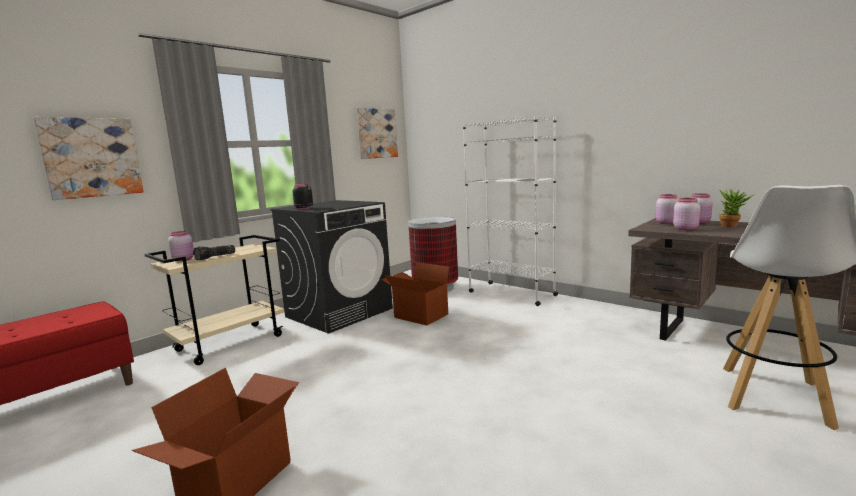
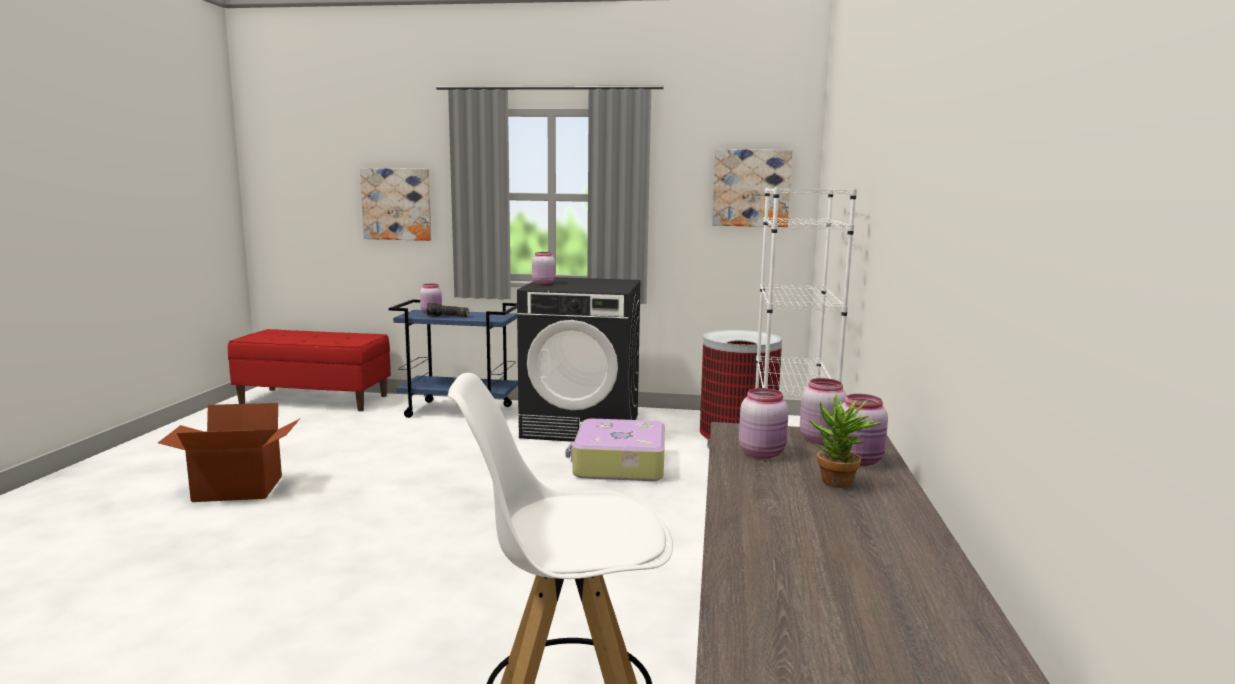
camera: 55 degrees right, 0 degrees up
(230, 343) = (460, 411): beige cart -> blue cart
(303, 209) = (543, 283): black jar -> pink jar
(420, 316) = (618, 464): cardboard box -> suitcase

